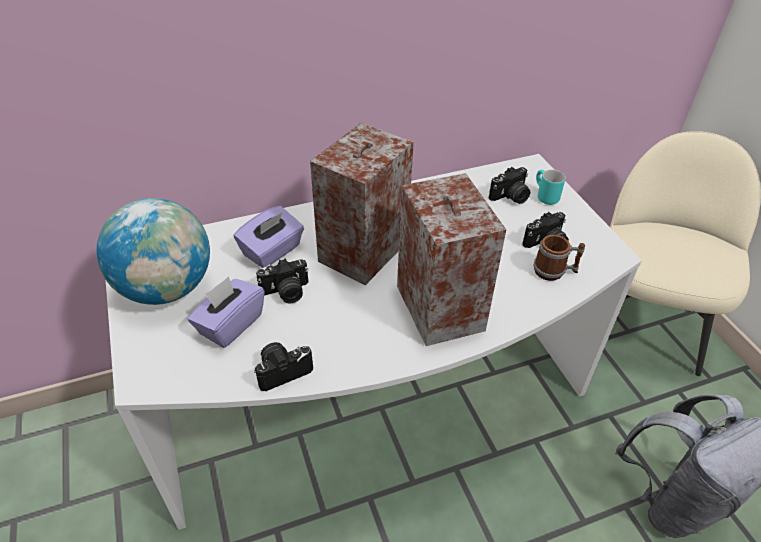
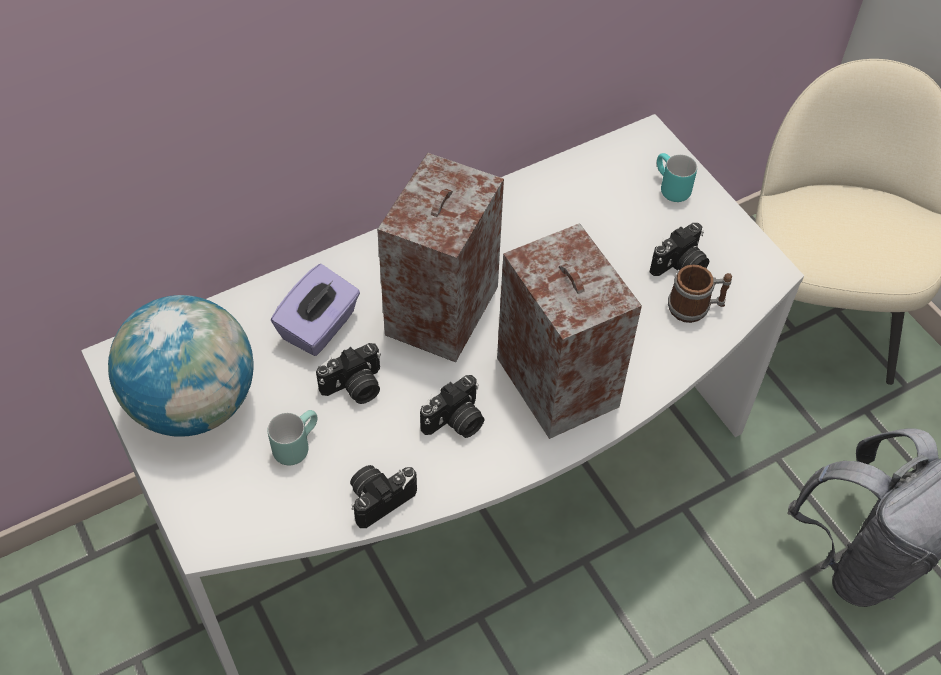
camera: 10 degrees left, 10 degrees up
(230, 324) = (295, 444): purple tissue box -> turquoise mug
(510, 197) = (624, 195): camera -> camera (455, 422)

